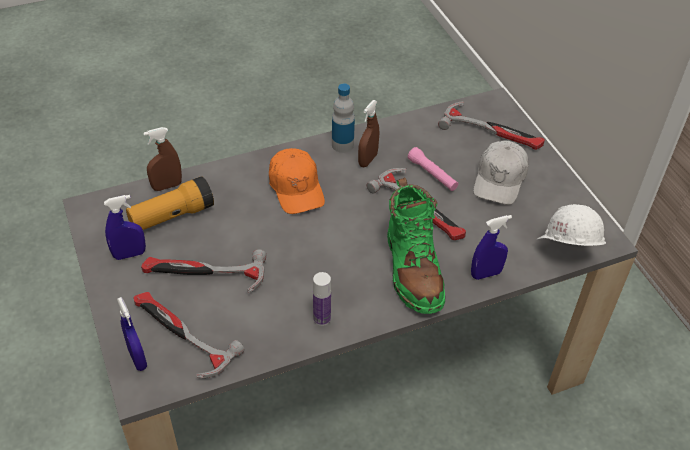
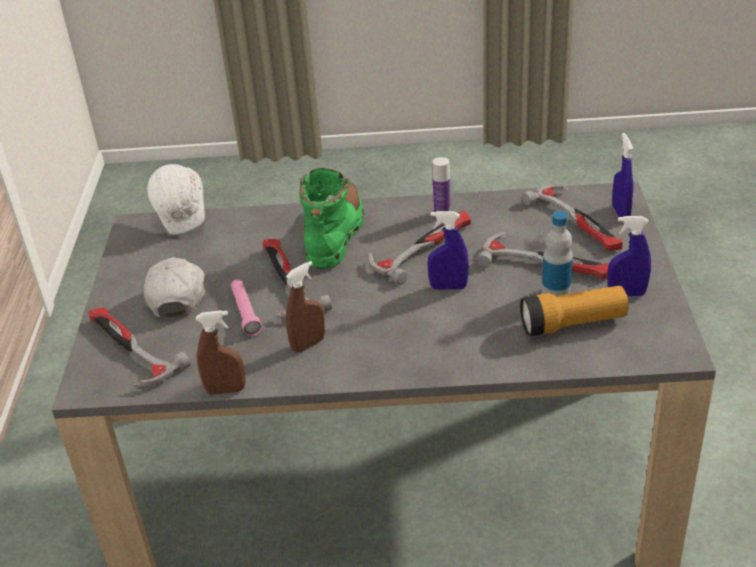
camera: 155 degrees left, 10 degrees down
(167, 186) = (575, 360): brown spray bottle -> brown spray bottle (226, 390)
(296, 188) = (413, 328): orange cap -> none
(322, 269) = (423, 247): none -> hammer
(342, 145) = (327, 369): bottle -> bottle (556, 293)
(486, 274) = (270, 219): blue spray bottle -> blue spray bottle (448, 287)
(500, 179) = (177, 294): white cap -> white cap turned 45 degrees counterclockwise

